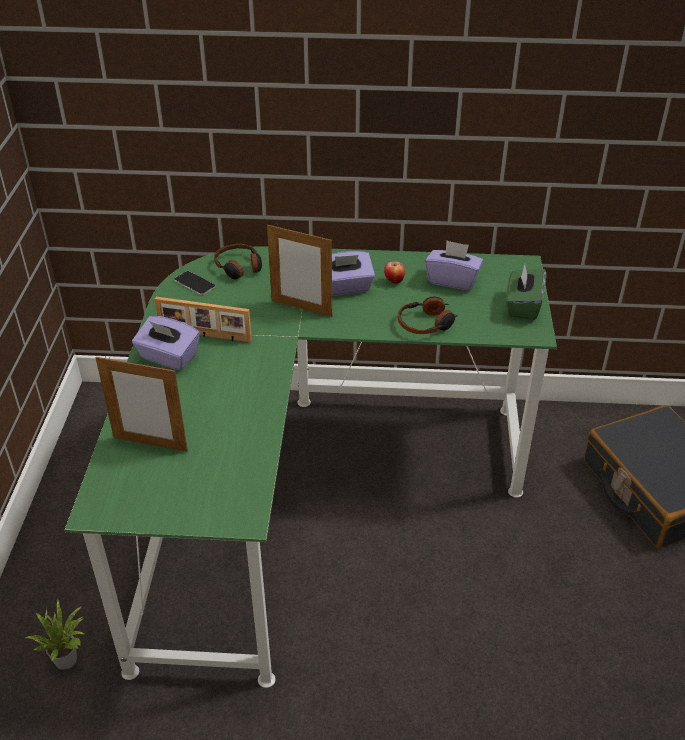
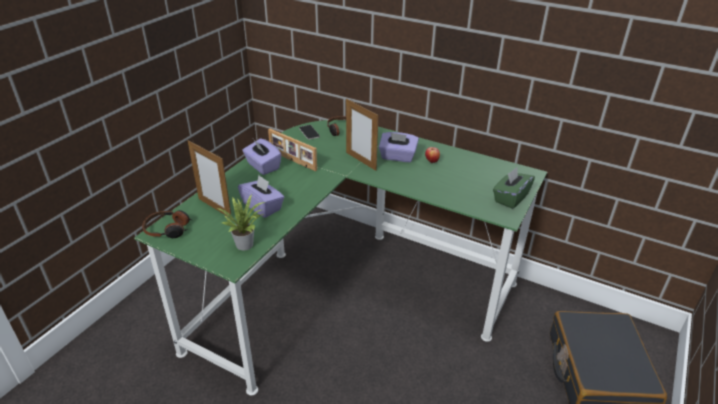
camera: 25 degrees right, 5 degrees down
(67, 657) = (155, 331): potted plant -> potted plant (246, 243)
(426, 324) = (434, 191): headphones -> headphones (168, 229)
(452, 280) = (472, 170): purple tissue box -> purple tissue box (263, 207)

